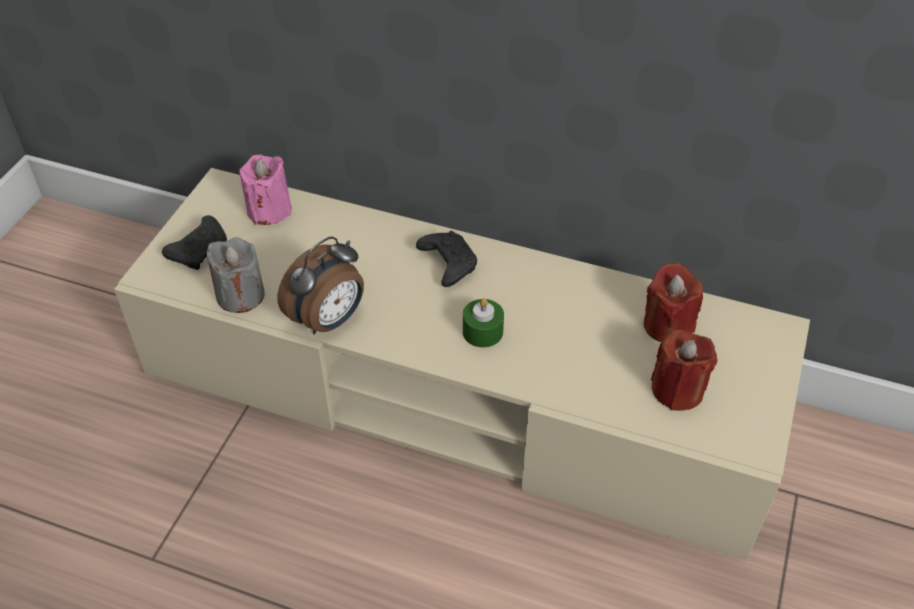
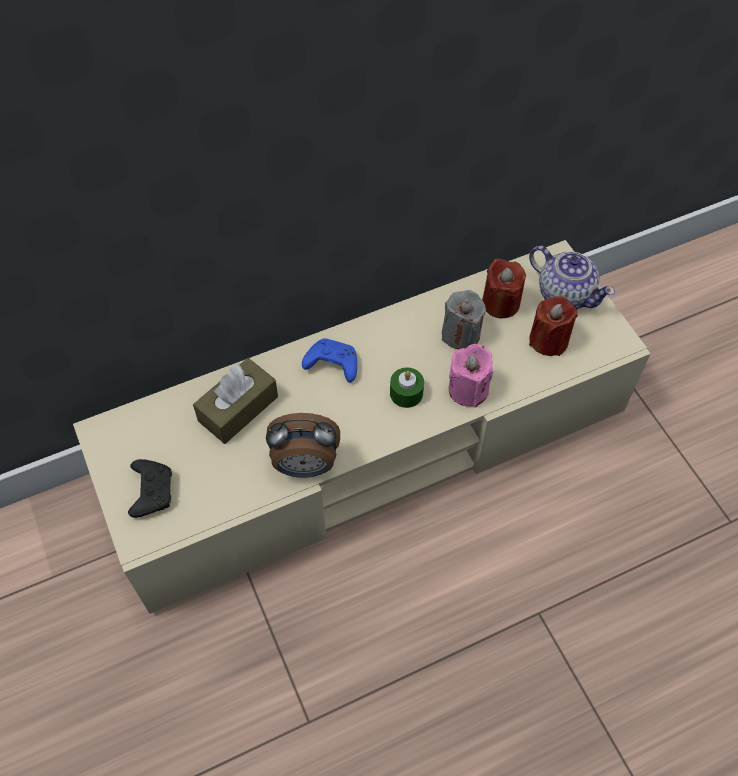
camera: 45 degrees left, 10 degrees up
(240, 295) = (223, 498): grey candle -> grey candle (461, 334)
(269, 210) = (162, 422): pink candle -> pink candle (468, 389)
(329, 320) = (305, 465): alarm clock -> alarm clock turned 90 degrees clockwise
(333, 242) = (238, 409): none -> brown tissue box
(447, 264) = (331, 365): black game controller -> blue game controller
(747, 363) = (564, 294): none -> teapot

